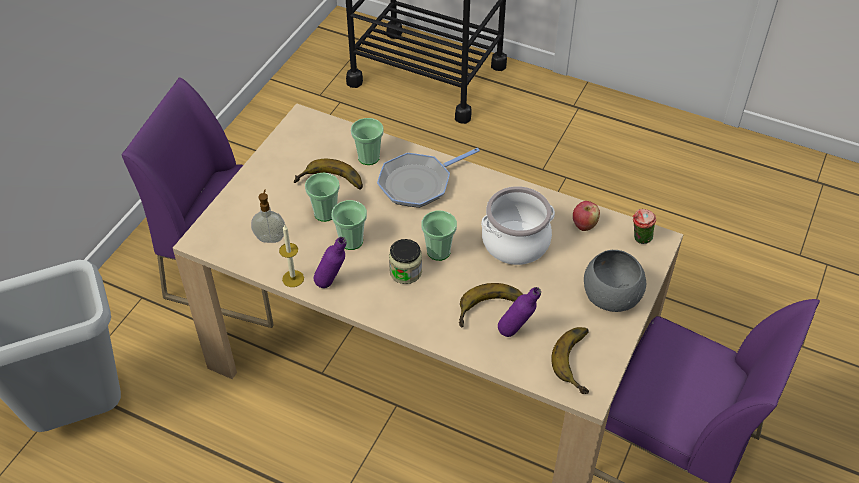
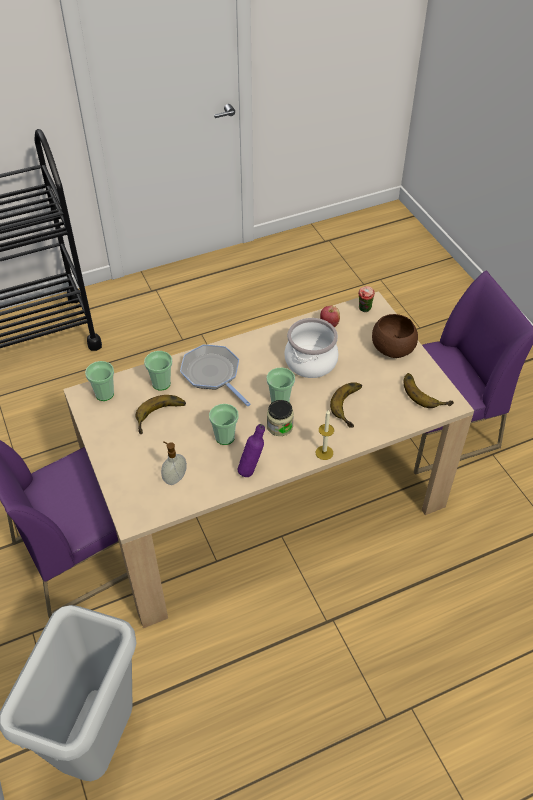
camera: 50 degrees left, 0 degrees up
(293, 278) = (224, 487): candle -> candle (324, 452)
(325, 213) = (185, 435): cup -> cup (104, 394)
(418, 183) = (213, 374): frying pan -> frying pan turned 135 degrees clockwise
(516, 333) = (379, 406): purple bottle -> none
(611, 297) = (393, 349): grey bowl -> brown bowl

